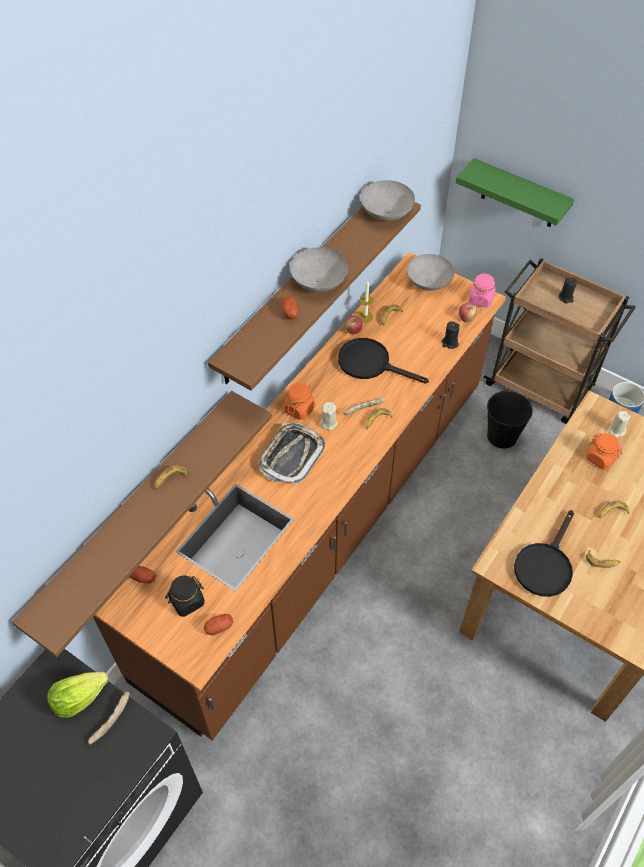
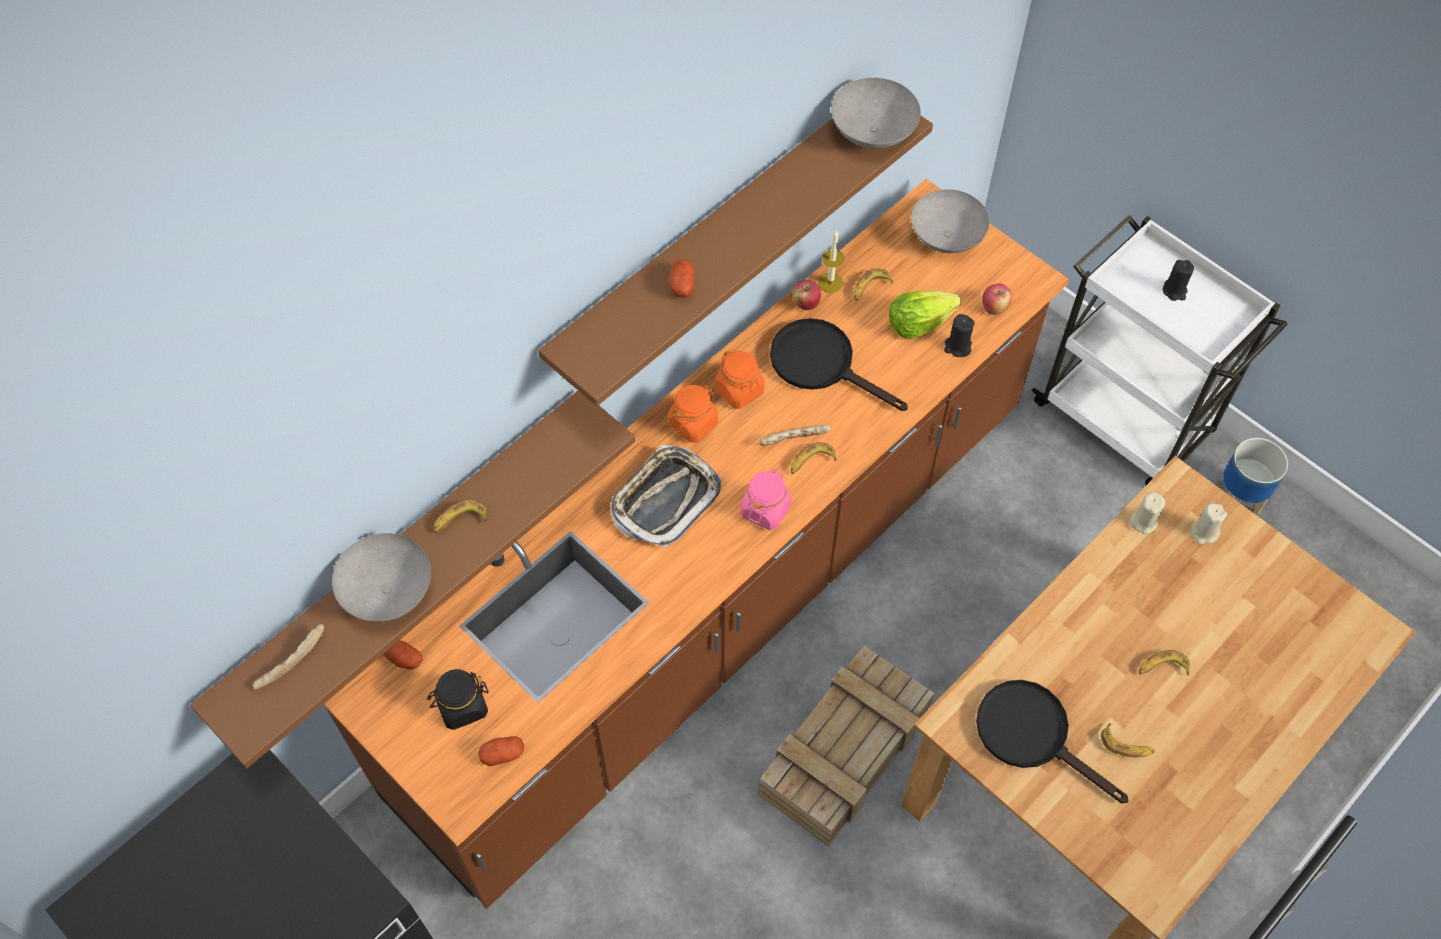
camera: 10 degrees right, 5 degrees up
(78, 698) = (277, 828): lettuce -> lettuce (918, 324)
(110, 719) = (317, 868): bread -> bread (291, 660)
(319, 284) = (738, 242): grey bowl -> grey bowl (387, 594)
(328, 423) = (734, 454): beige candle -> beige candle (1143, 521)
(417, 608) = (843, 755): none -> crate
(481, 299) = (1026, 278): pink jar -> pink jar (765, 510)
(502, 436) = (1042, 494): black bucket -> none
(519, 195) = (1122, 109): green shelf -> none
(541, 387) = (1126, 420): brown cart -> white cart
(545, 564) = (1033, 735): black frying pan -> black frying pan turned 90 degrees clockwise
(601, 458) = (1166, 574): orange jar -> orange jar (740, 391)

